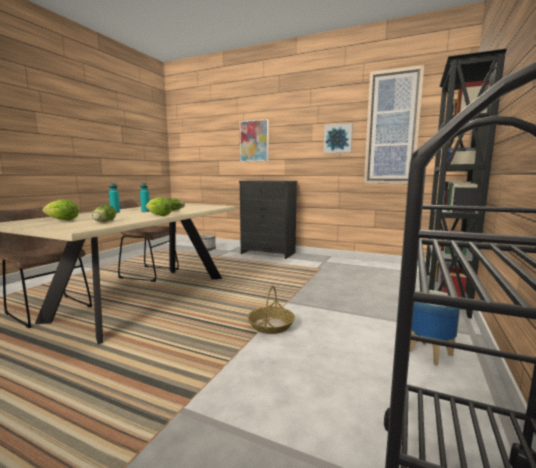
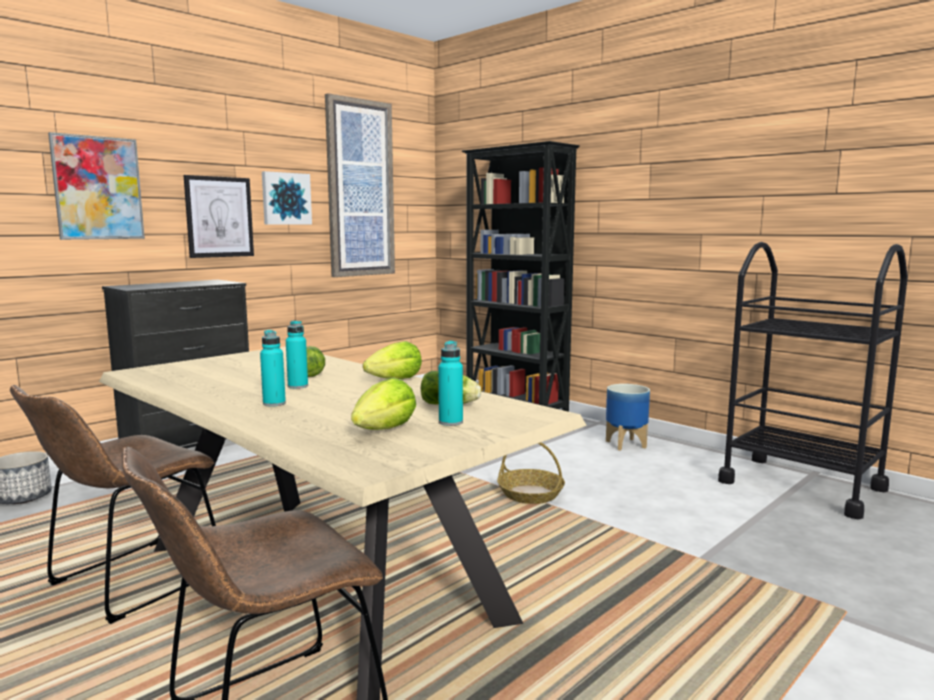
camera: 70 degrees left, 0 degrees up
(68, 223) = (450, 422): none -> turquoise bottle
(301, 150) = (219, 217): none -> picture

